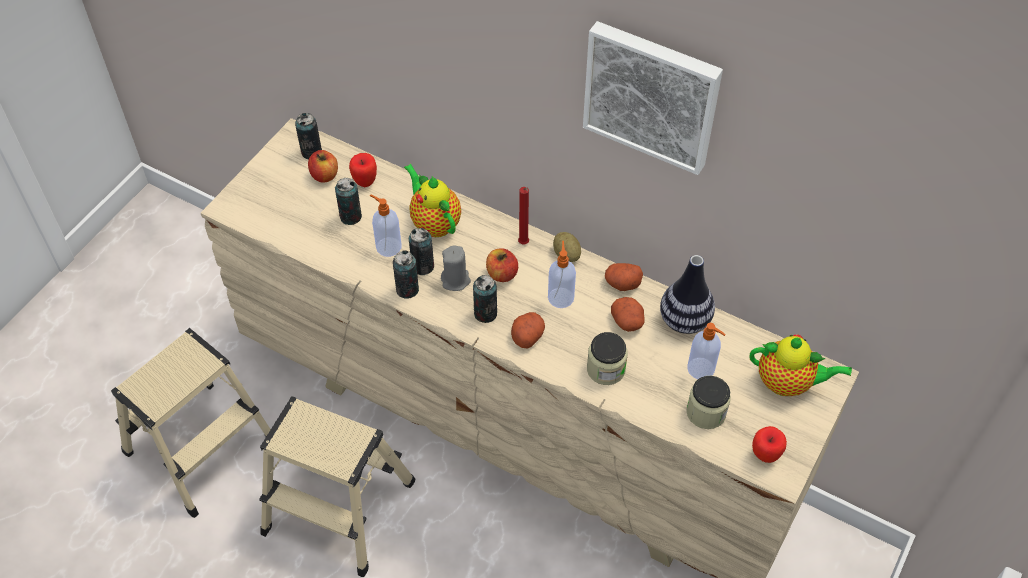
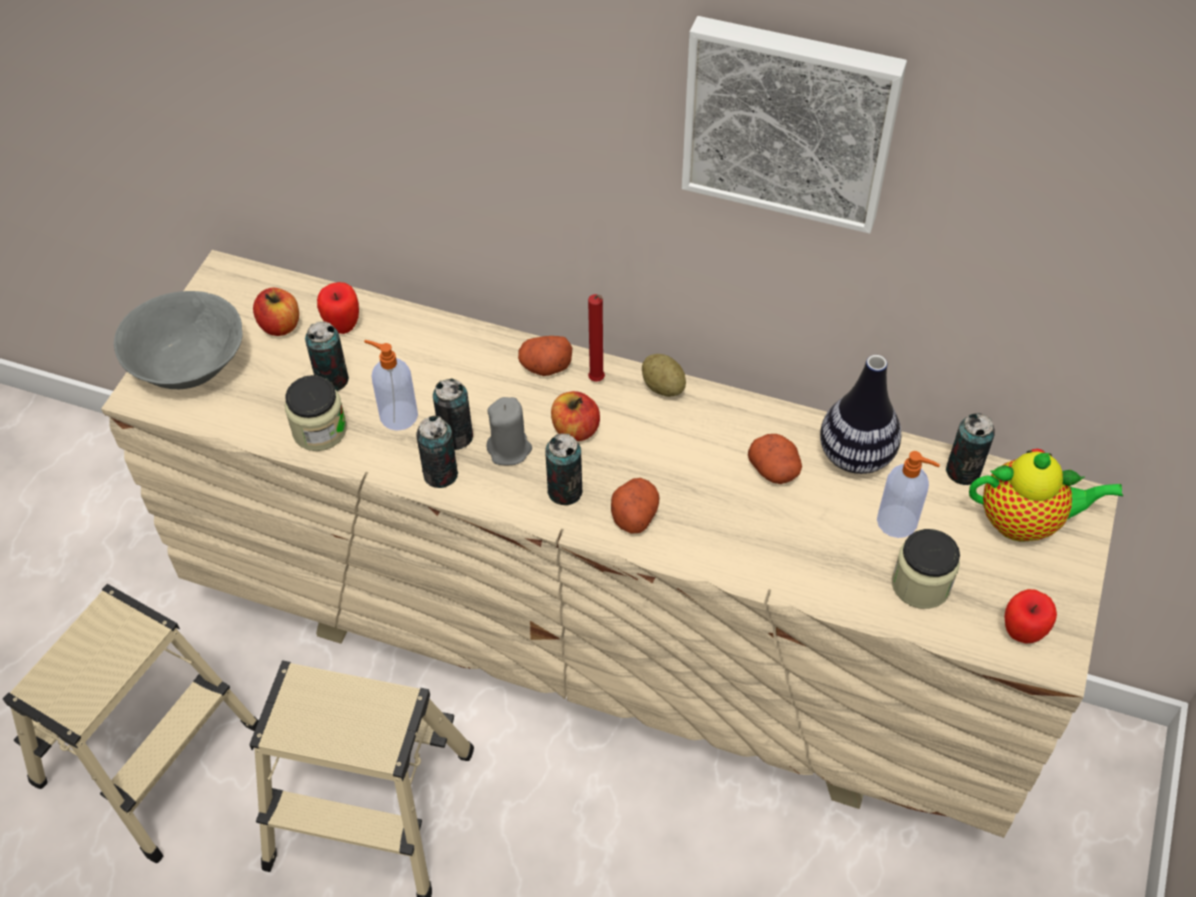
camera: 10 degrees left, 0 degrees up
(260, 193) = (188, 366): none -> grey bowl
(311, 152) = (253, 294): can -> can (963, 471)
(434, 222) = (459, 370): teapot -> none
(560, 297) = (669, 449): soap dispenser -> none
(606, 369) = (760, 545): jar -> jar (319, 430)
(622, 283) = (753, 416): potato -> potato (545, 366)

